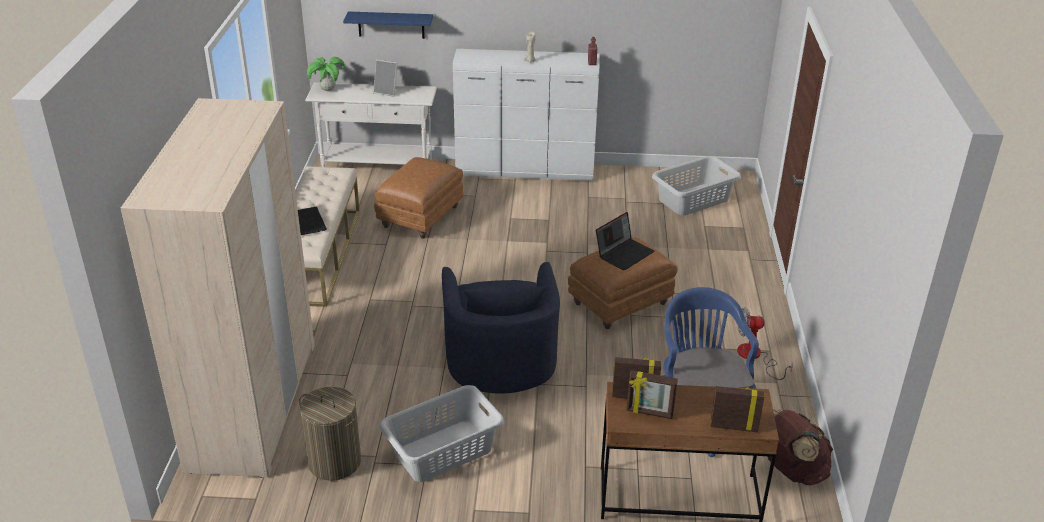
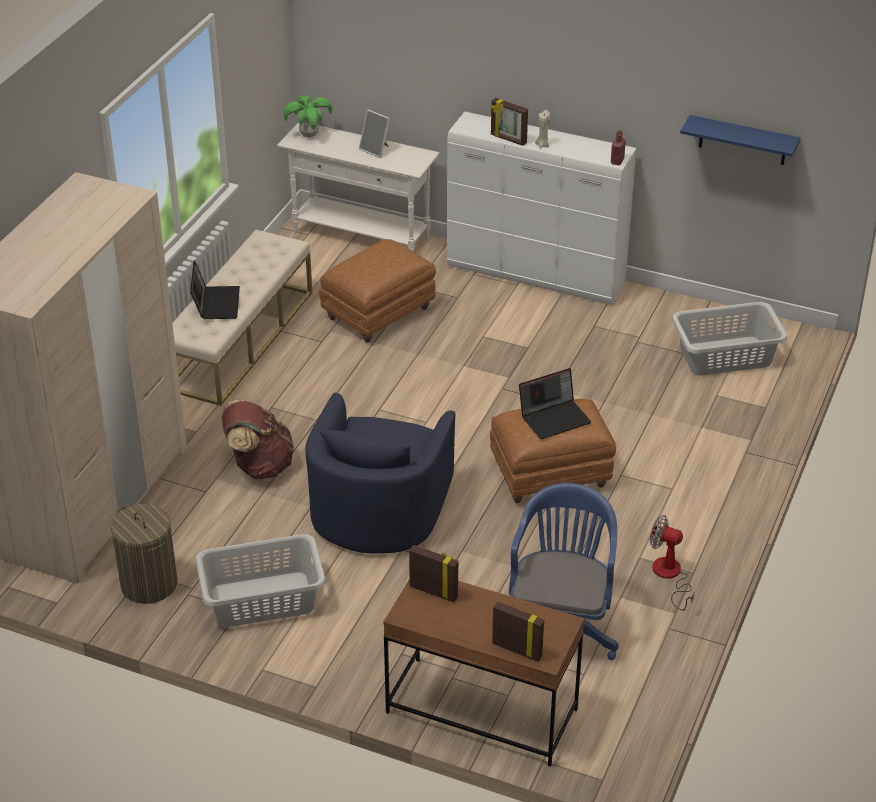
camera: 20 degrees right, 5 degrees up
(391, 25) = (391, 70): blue shelf -> blue shelf (742, 140)
(649, 413) = (438, 613): picture frame -> picture frame (508, 139)
(791, 471) = (625, 716): brown backpack -> brown backpack (259, 466)

